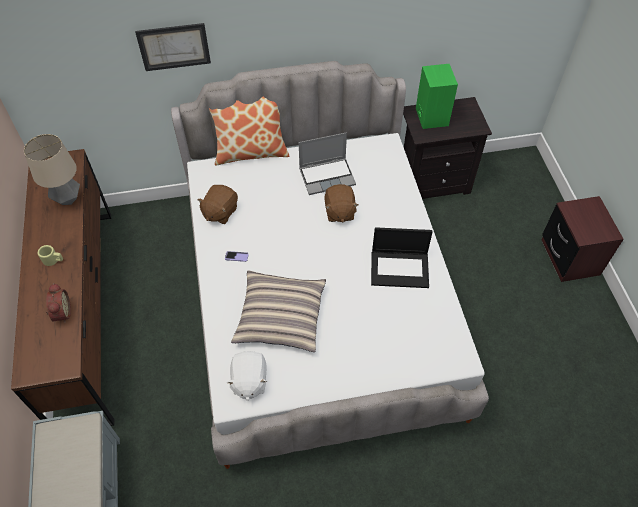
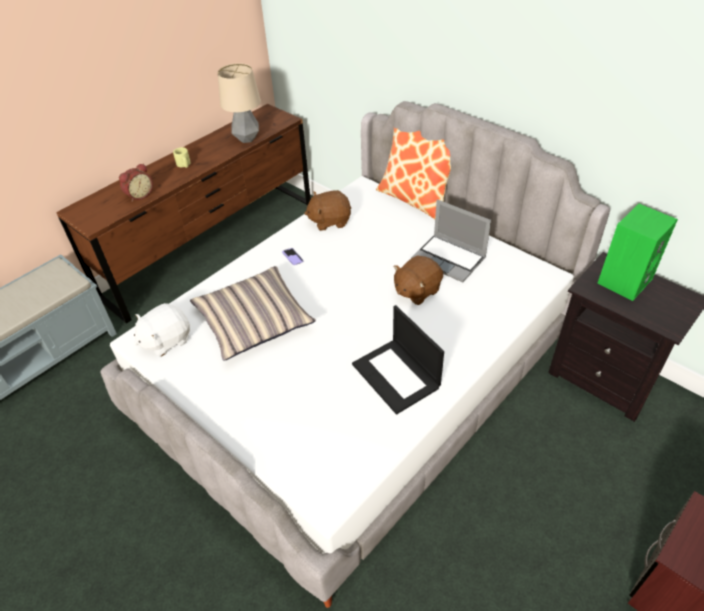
camera: 55 degrees right, 10 degrees down
(174, 46) = (390, 44): picture -> none

